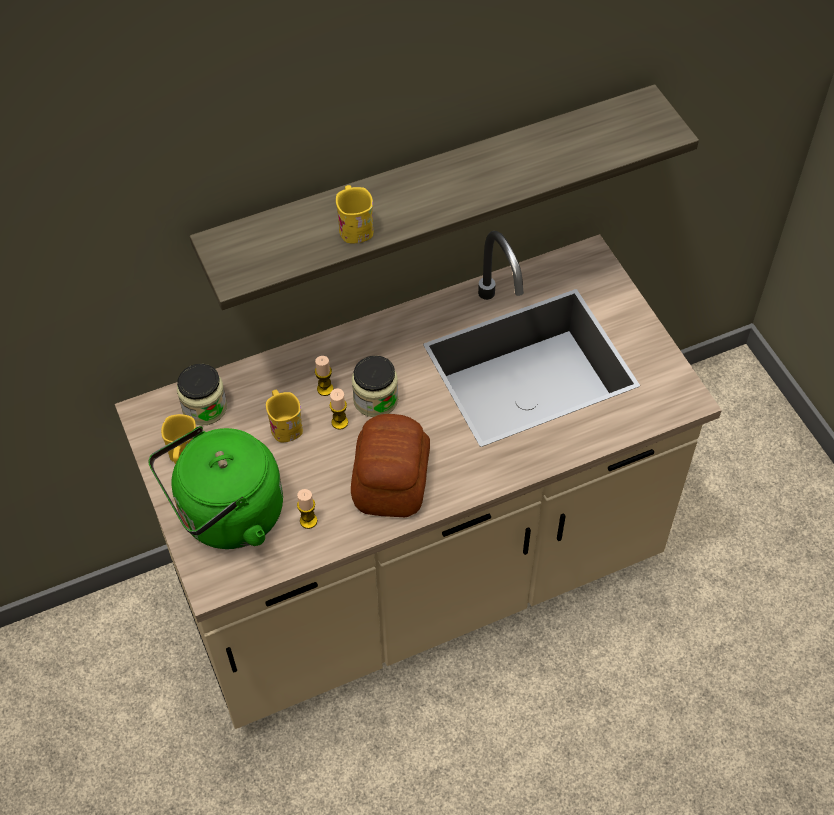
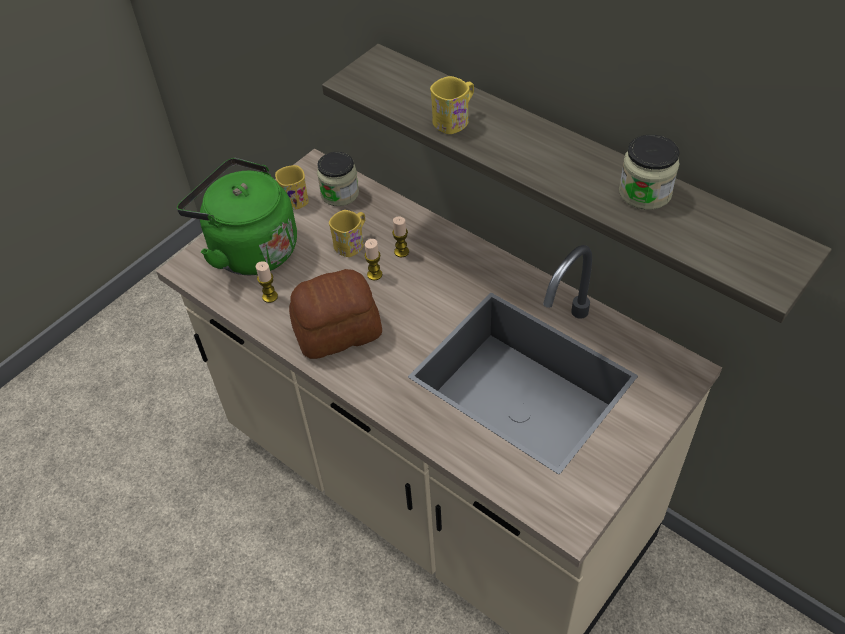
camera: 65 degrees right, 5 degrees down
(375, 399) = (411, 286): jar -> jar (645, 192)

